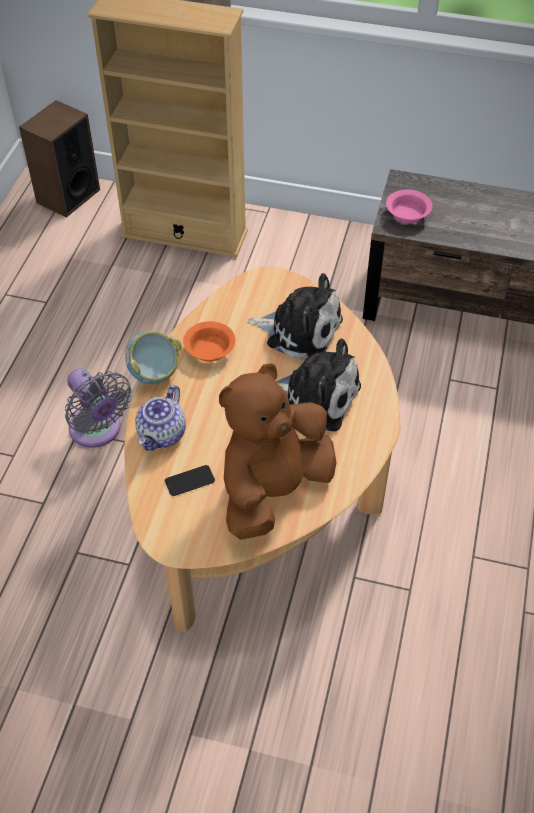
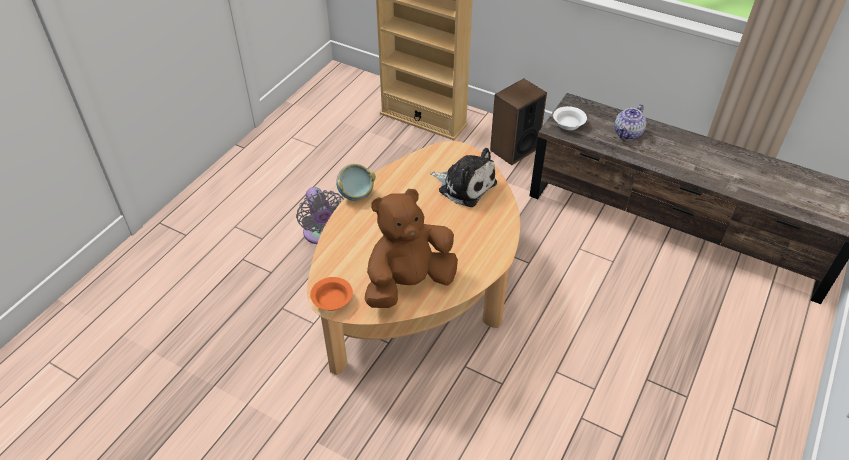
camera: 15 degrees right, 5 degrees down
(68, 196) = (353, 82): speaker -> speaker (514, 149)
(162, 435) = (347, 234): teapot -> teapot (628, 133)
(190, 481) = (354, 266): phone -> none
(210, 351) = (398, 187): orange bowl -> orange bowl (332, 301)
(315, 397) = (459, 230): plush toy -> none
(408, 214) = (569, 124): pink bowl -> white bowl

